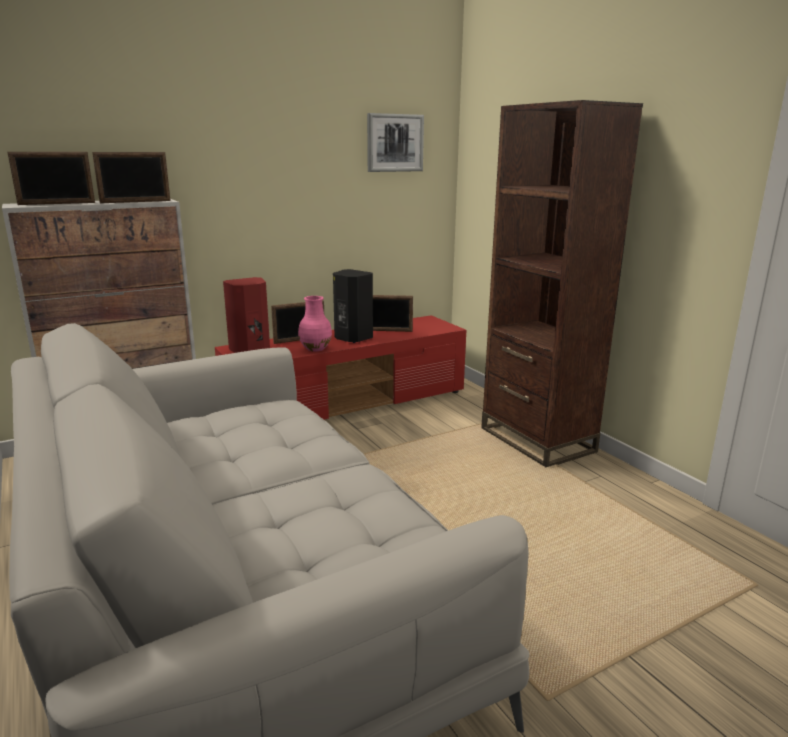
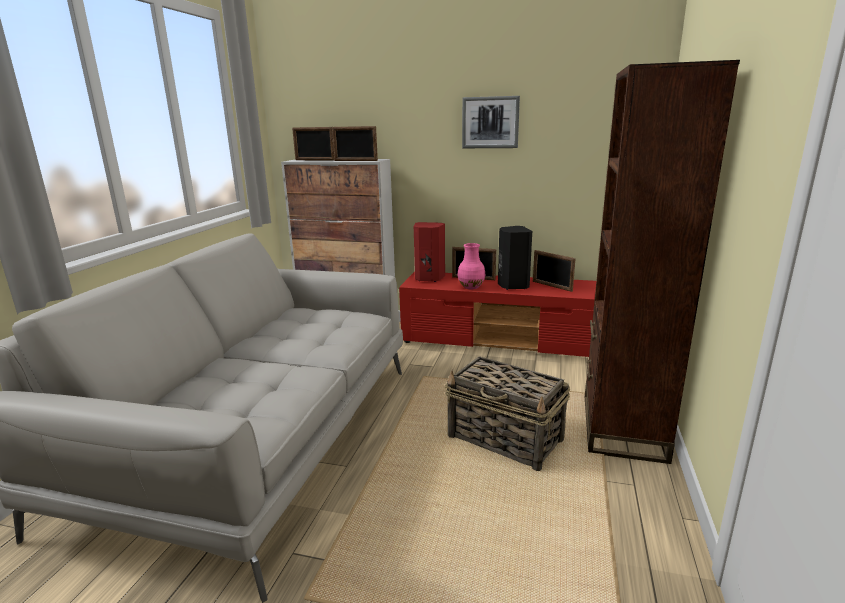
camera: 45 degrees right, 0 degrees up
(394, 143) = (590, 113): picture -> picture (490, 122)
(479, 486) = (506, 439): none -> basket

